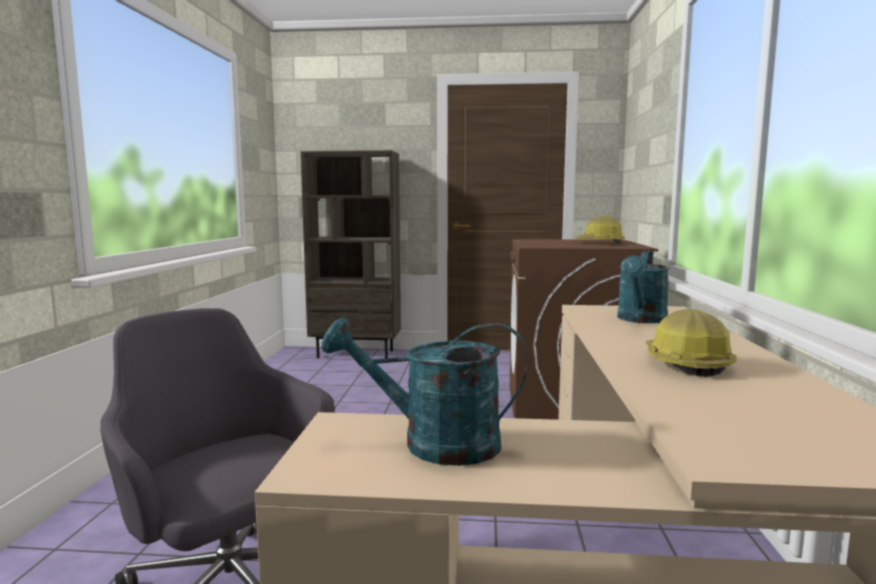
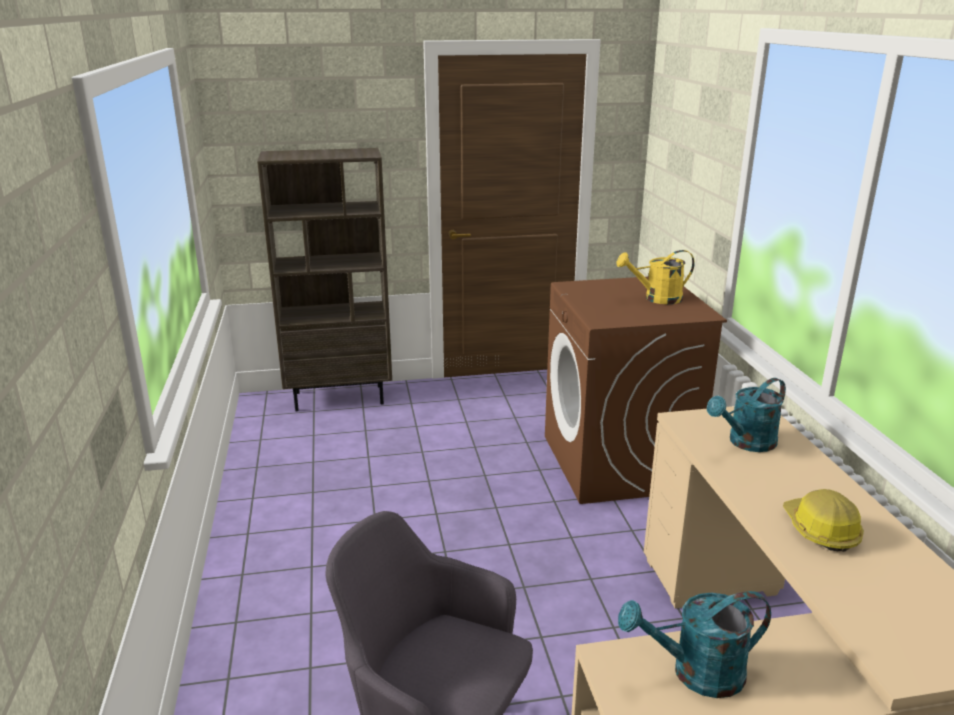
camera: 15 degrees left, 15 degrees up
(599, 243) = (656, 299): hard hat -> yellow watering can
(640, 320) = (746, 443): turquoise watering can -> turquoise watering can turned 45 degrees clockwise

